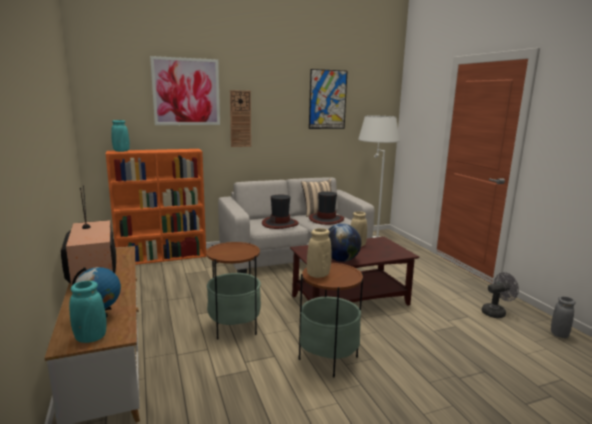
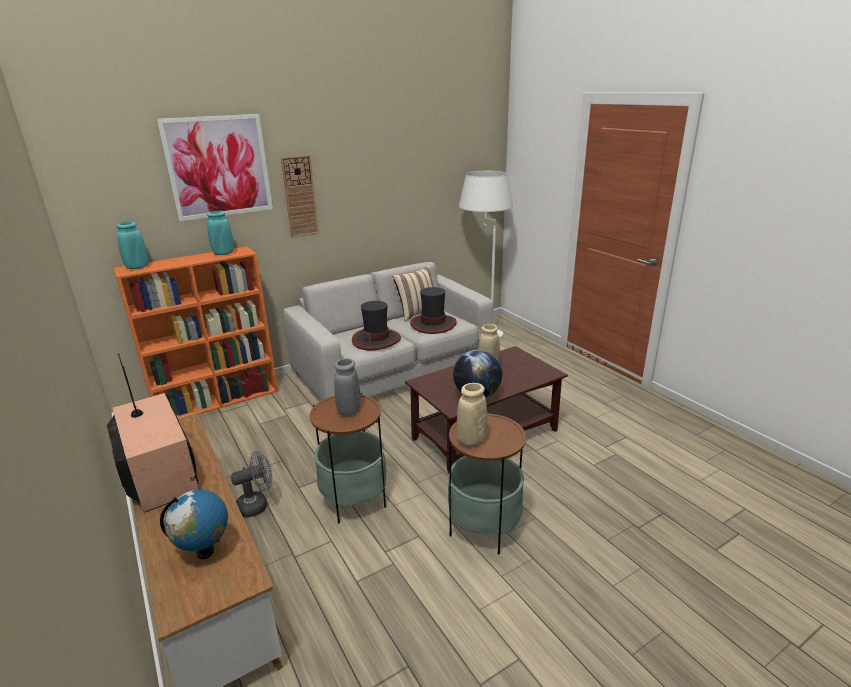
camera: 10 degrees left, 10 degrees up
(90, 338) = (208, 592): turquoise vase -> turquoise vase (223, 253)
(327, 99) = (415, 155): picture -> none
(496, 312) = (655, 426): grey fan -> grey fan (257, 505)
(559, 334) = (729, 447): grey vase -> grey vase (349, 411)

